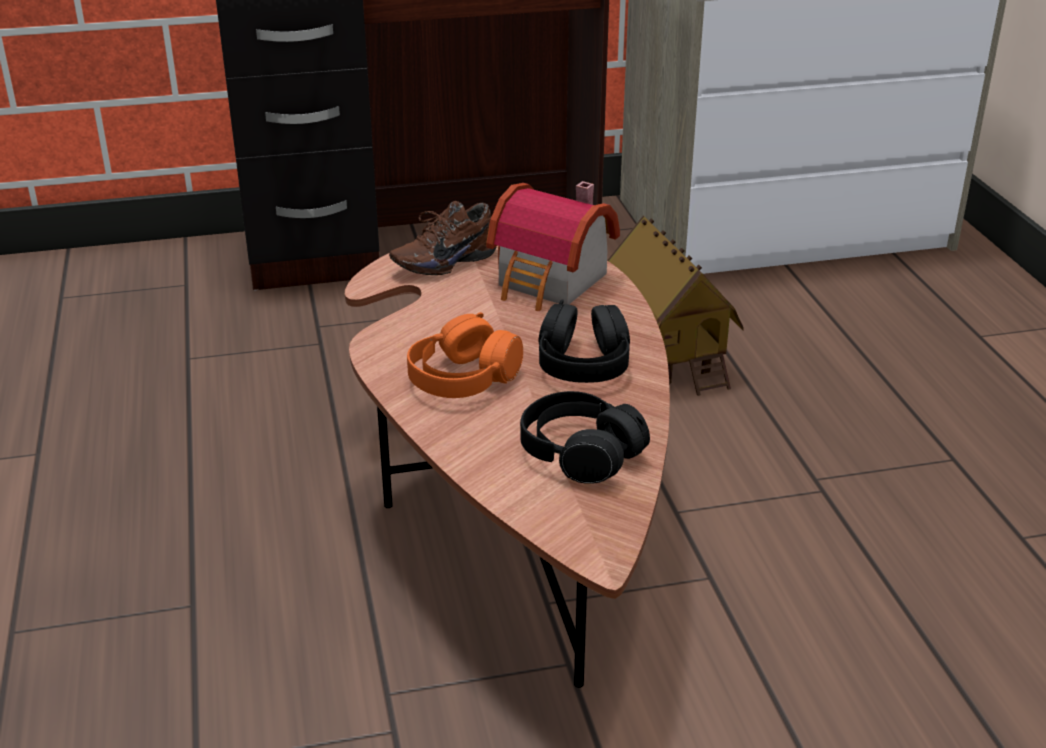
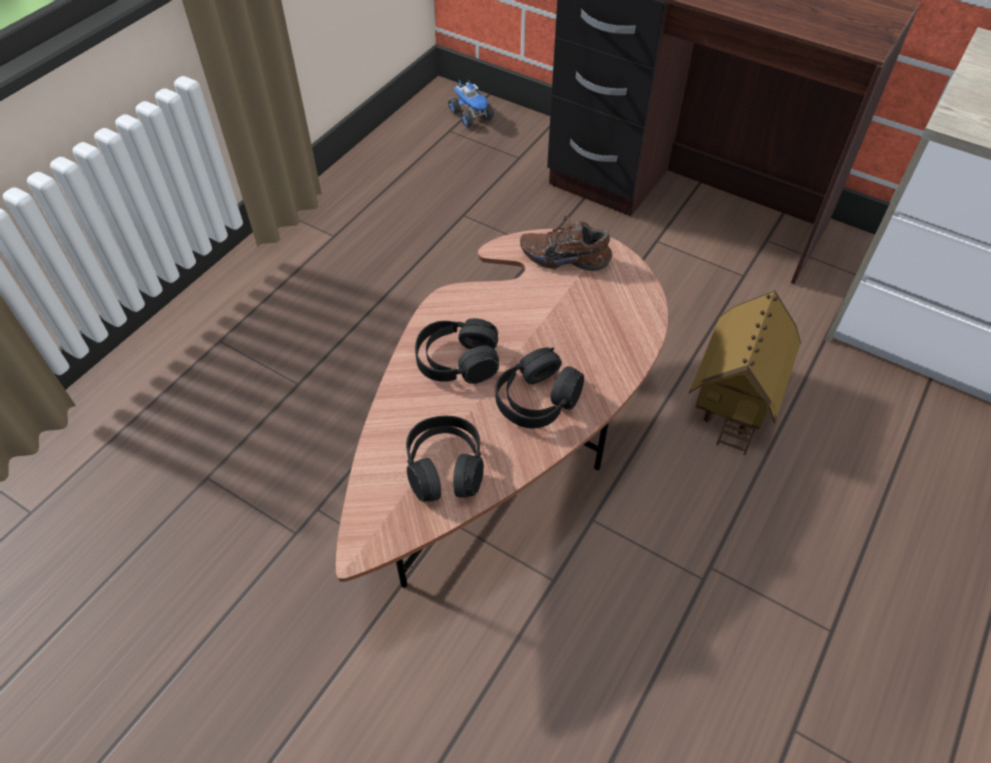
camera: 45 degrees right, 20 degrees up
(73, 274) = (472, 116): none -> toy truck
(463, 379) = (457, 361): orange headphones -> black headphones
(551, 283) = (605, 319): toy house -> none

